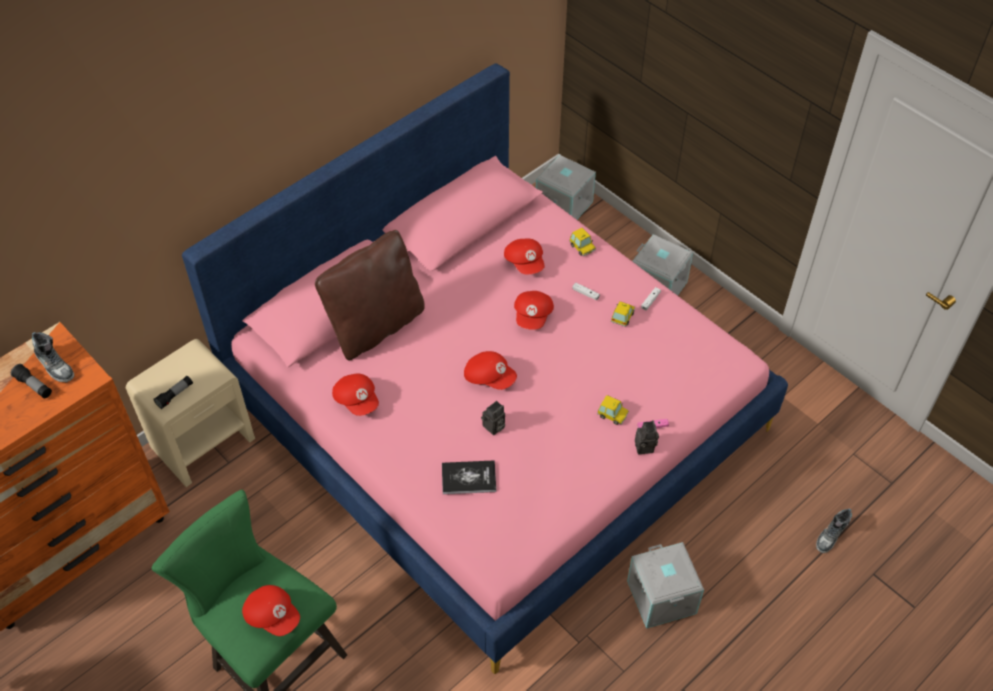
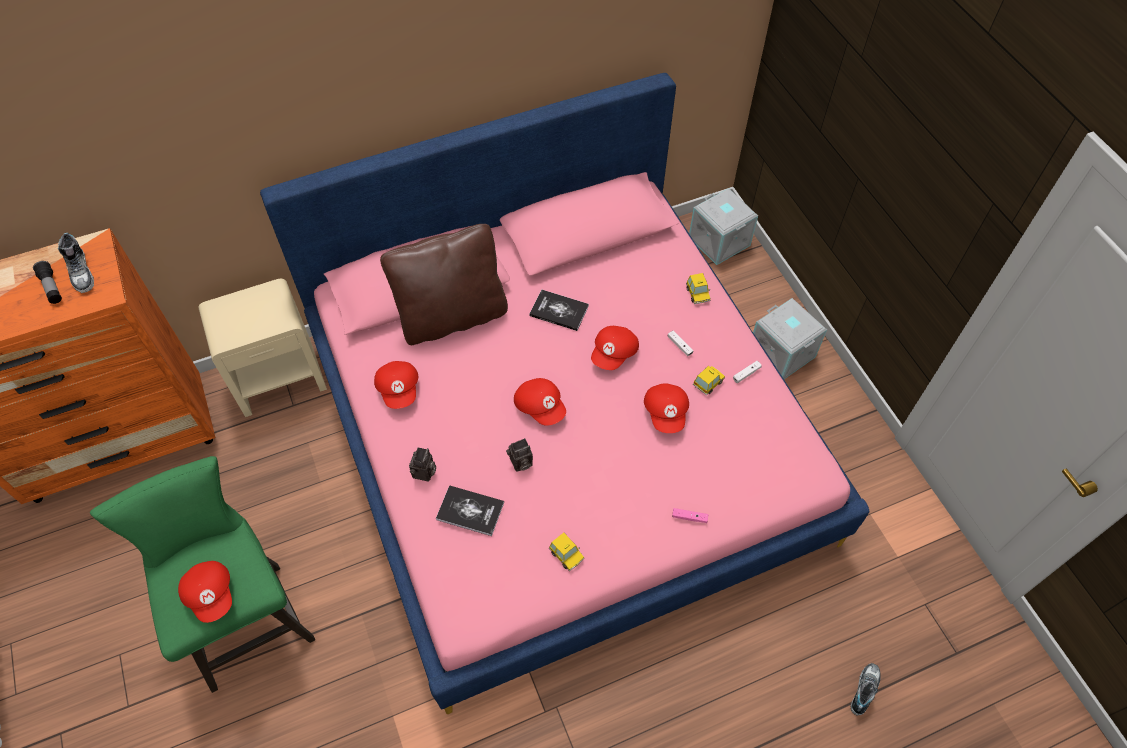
camera: 20 degrees right, 5 degrees up
(175, 395) = (236, 330): flashlight -> none
(469, 294) = (559, 311): none -> book
(525, 262) = (631, 293): red cap -> red cap (666, 413)
(612, 415) = (652, 489): toy car -> toy car (566, 555)
(645, 447) = (672, 538): camera -> camera (424, 473)
(663, 597) = (652, 694): grey storage box -> none
(831, 535) = (864, 690): shoe -> shoe turned 150 degrees clockwise

